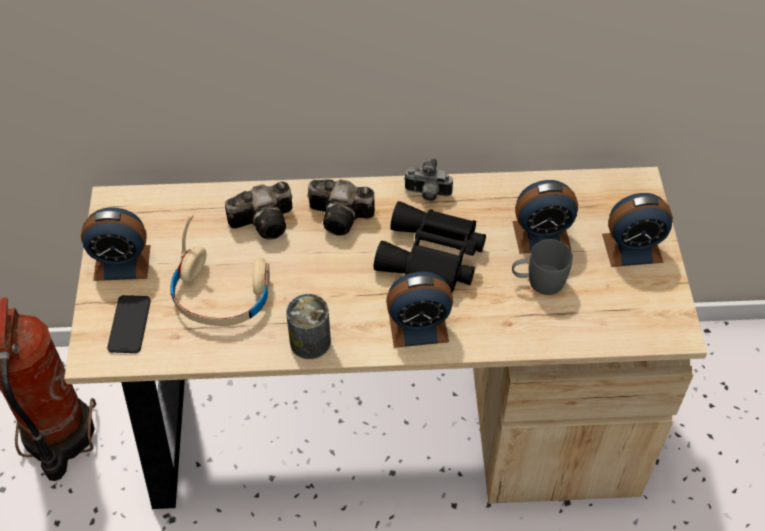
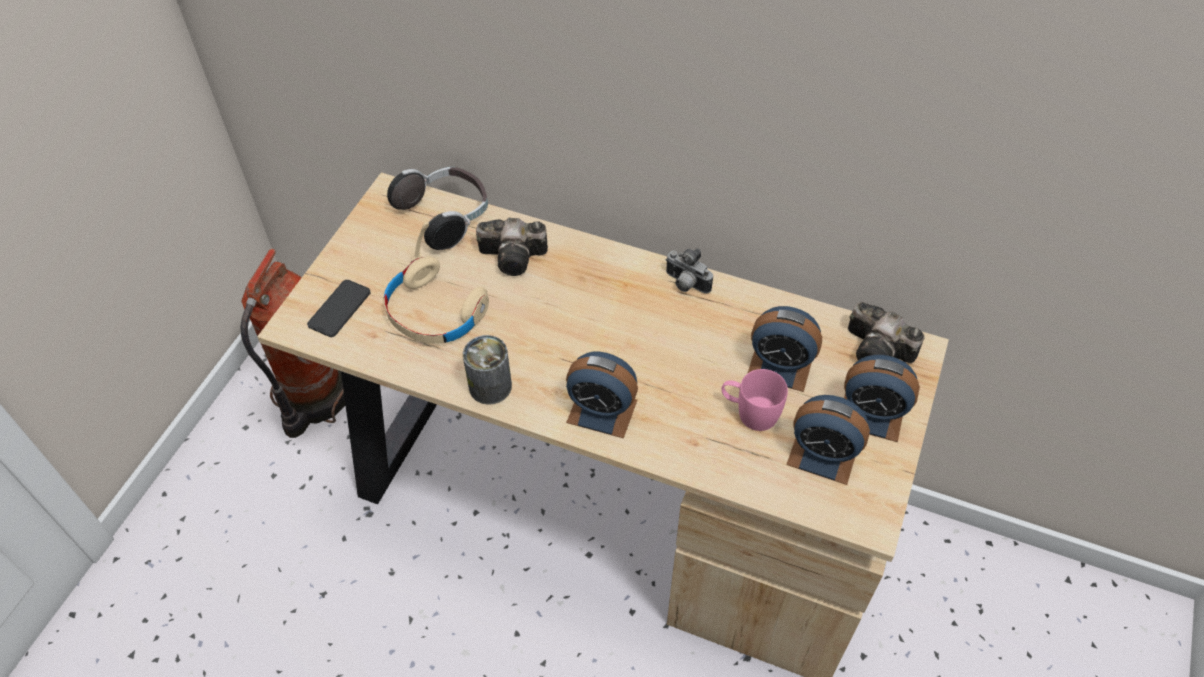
camera: 25 degrees right, 0 degrees up
(122, 262) = (366, 250): alarm clock -> alarm clock (822, 455)
(180, 207) = (446, 217): none -> headphones
(343, 217) = (590, 278): camera -> camera (880, 351)
(432, 258) = (654, 348): black binoculars -> none
(538, 281) = (749, 412): grey mug -> pink mug

